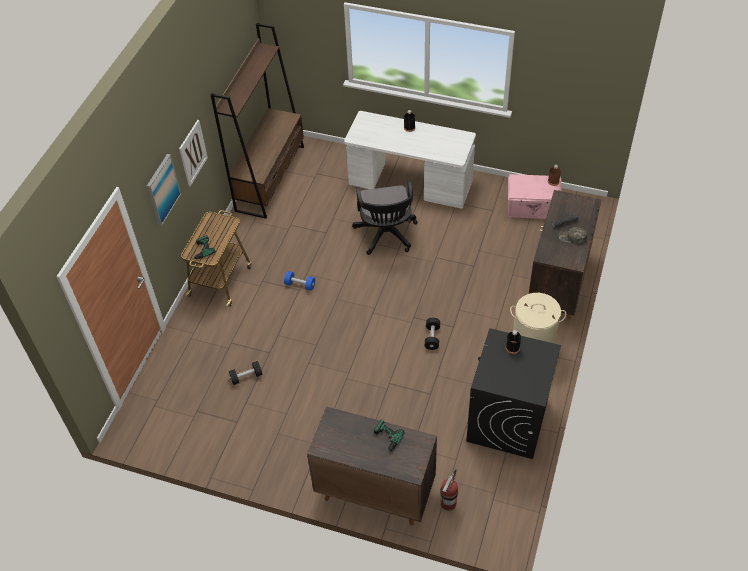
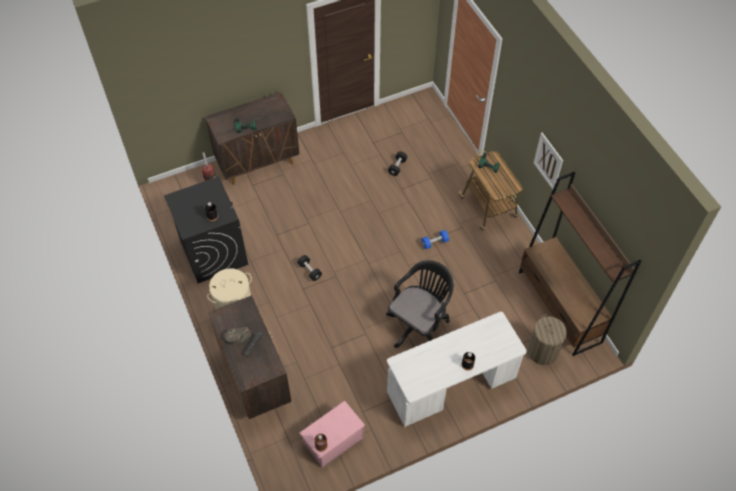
camera: 135 degrees right, 5 degrees up
(162, 189) = (520, 114): picture -> none
(320, 162) = (543, 351): none -> laundry basket
(386, 236) = (419, 324): black office chair -> black office chair turned 90 degrees clockwise

